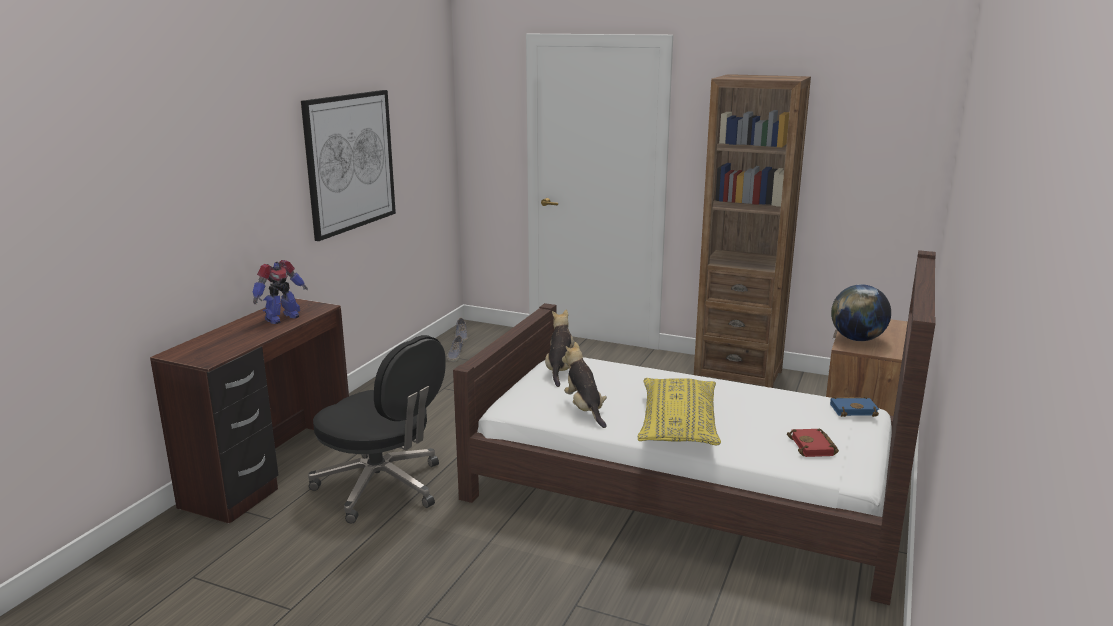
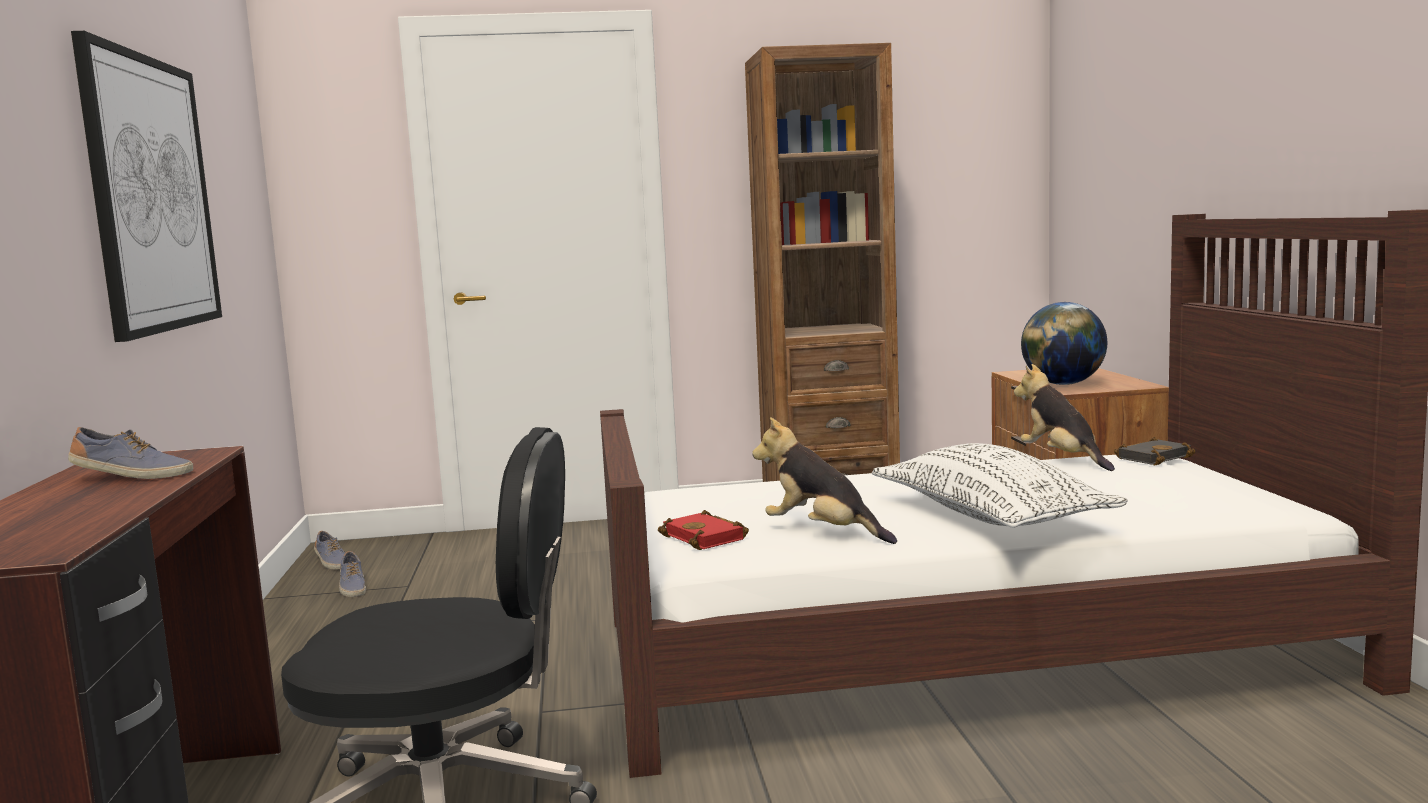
camera: 30 degrees left, 10 degrees down
(281, 318) = (132, 477): toy robot -> shoe
(560, 370) = (695, 504): plush toy -> plush toy (1062, 459)
(678, 425) = (990, 517): yellow pillow -> white pillow
(814, 447) = (1196, 495): red book -> red book (707, 538)
(854, 409) = (1153, 457): blue book -> black book

